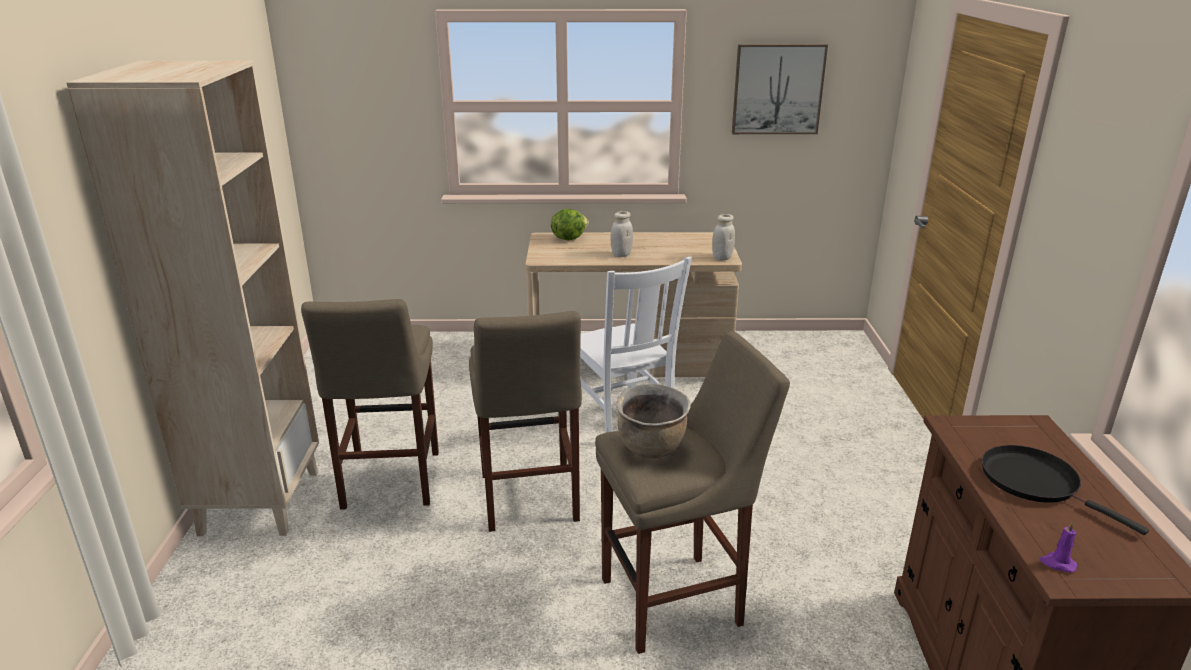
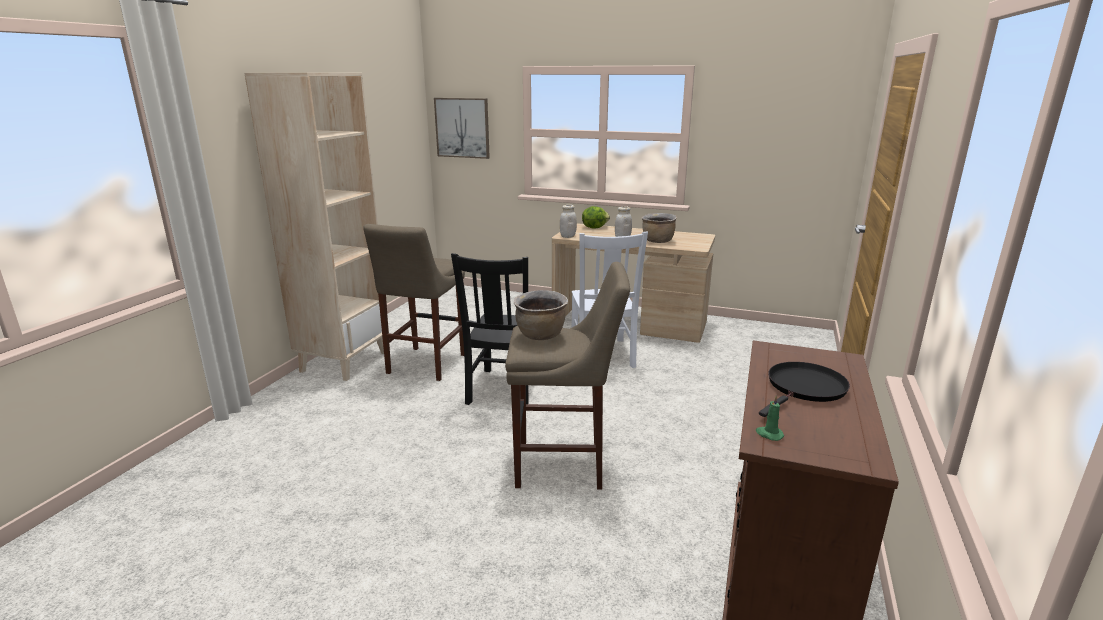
camera: 20 degrees right, 5 degrees down
(529, 501) = (504, 390): beige stool -> black chair
(669, 254) = (657, 241): none -> brown cooking pot
(722, 258) = (695, 247): white jar -> white jar (568, 236)
(777, 89) = (764, 127): picture -> picture (462, 128)
(1035, 482) = (804, 388): black frying pan -> black frying pan turned 60 degrees clockwise
(1057, 563) = (769, 434): purple candle -> green candle

